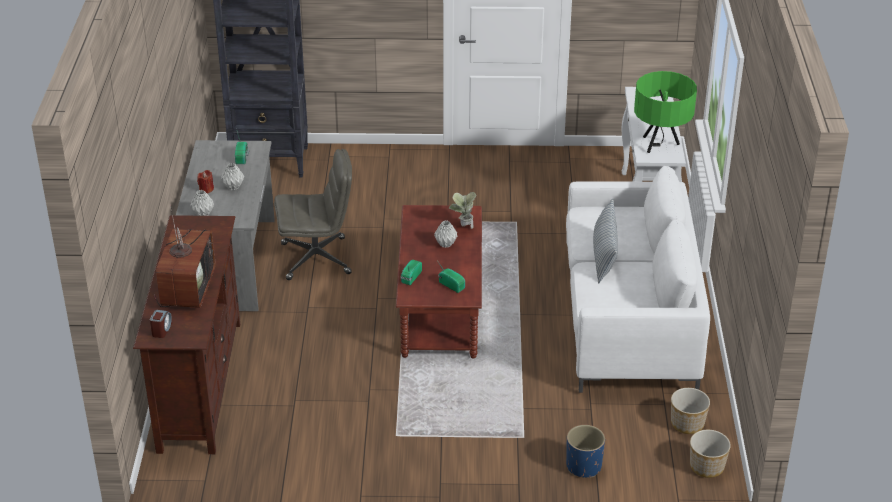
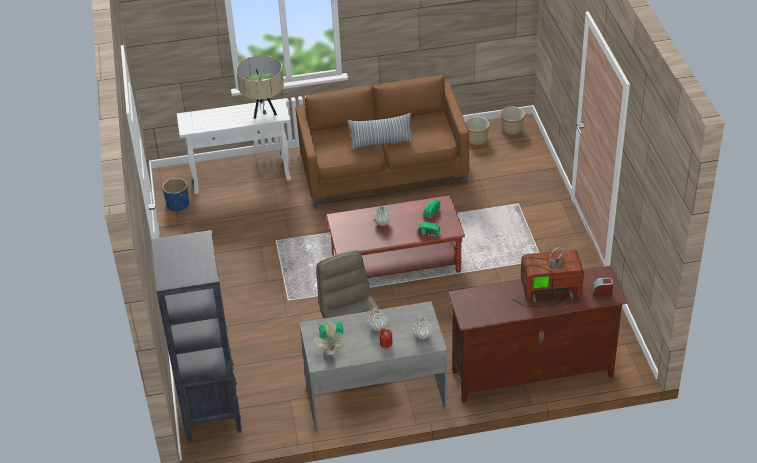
camera: 100 degrees left, 5 degrees up
(463, 227) = (357, 218): potted plant -> potted plant (331, 355)
(583, 466) = (533, 176): blue planter -> blue planter (178, 205)
(629, 322) = (383, 172): white sofa -> brown sofa
(660, 145) = (264, 110): green table lamp -> beige table lamp

